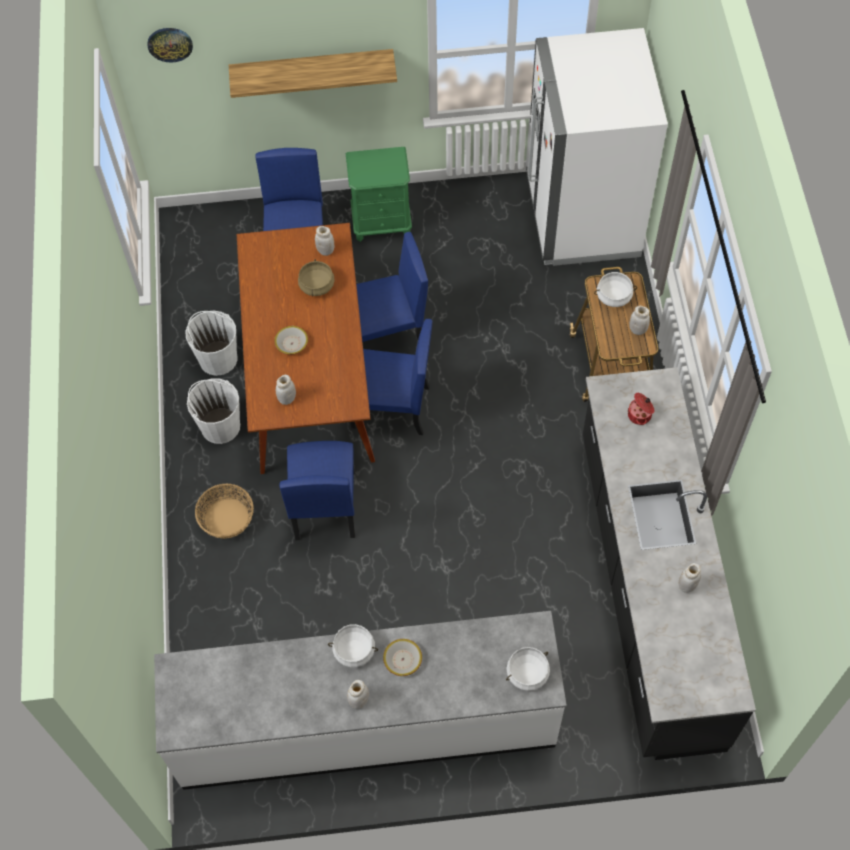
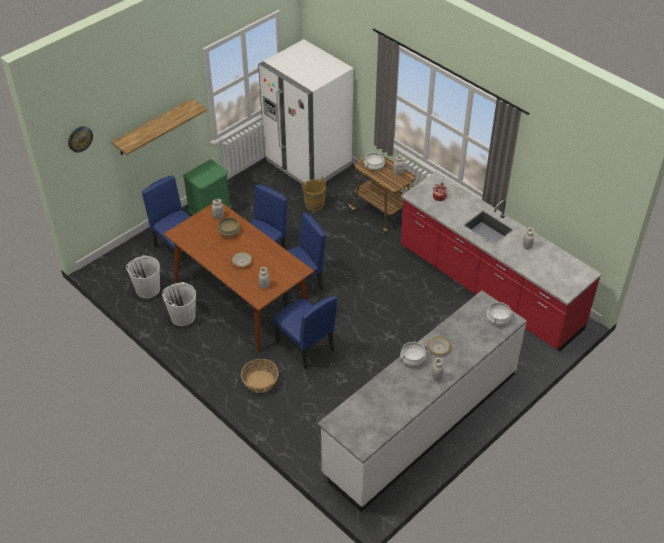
camera: 40 degrees left, 15 degrees down
(220, 426) = (214, 344): white bucket -> white bucket (147, 289)
(530, 290) = (314, 203): none -> brown bucket
(647, 588) = (488, 288): black counter -> red counter

